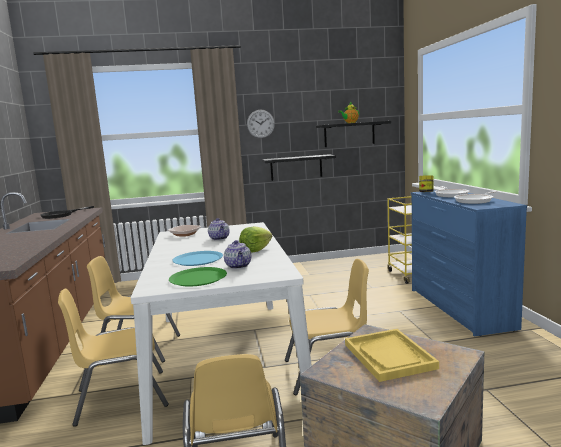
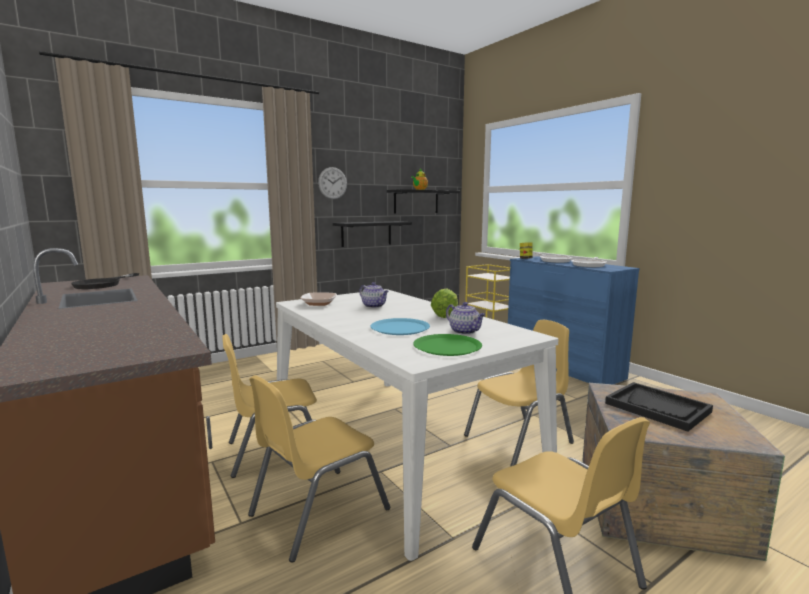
camera: 25 degrees left, 0 degrees up
(389, 356) = (657, 408): yellow tray -> black tray

